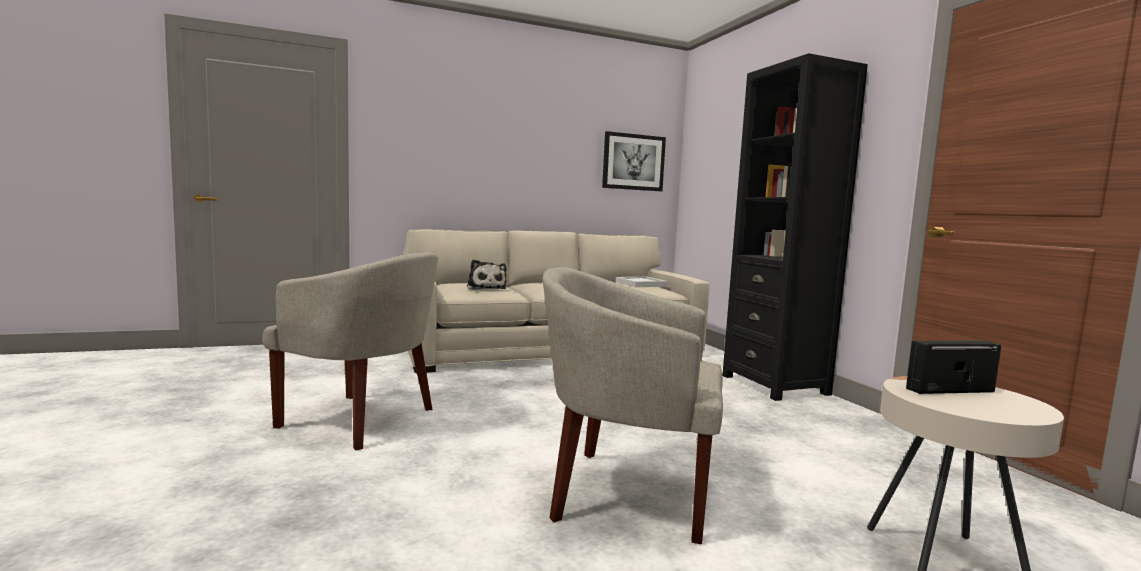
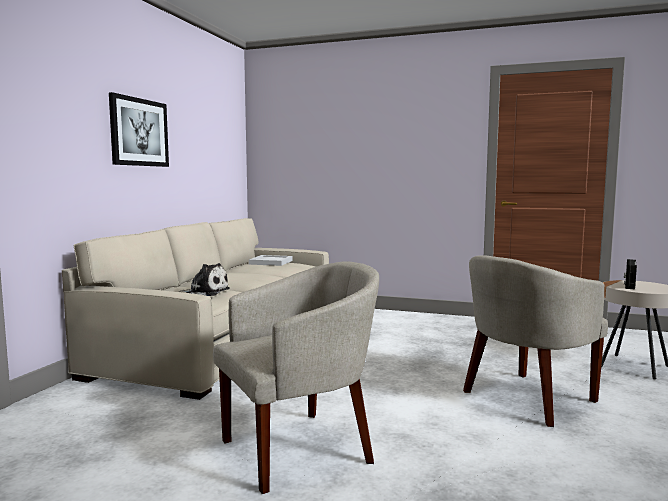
camera: 50 degrees left, 0 degrees up
(633, 162) = (222, 150): picture -> picture (139, 132)
(775, 385) = (406, 317): black bookcase -> none

